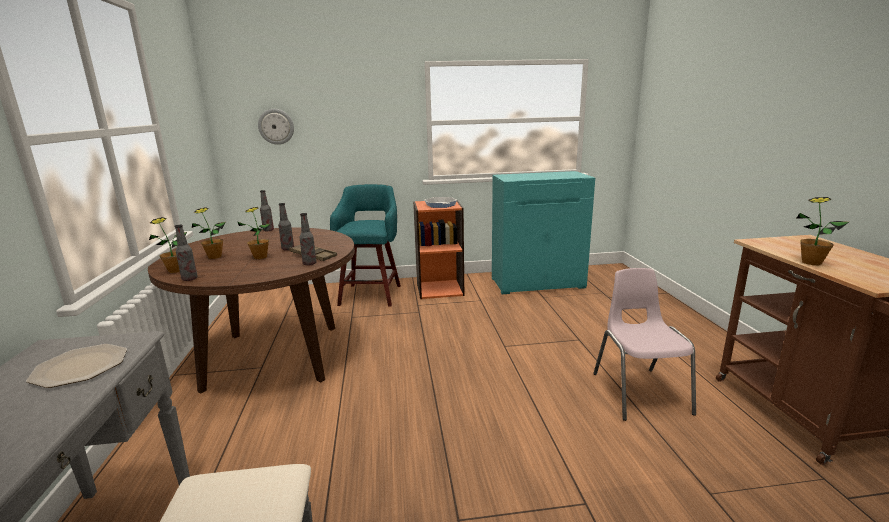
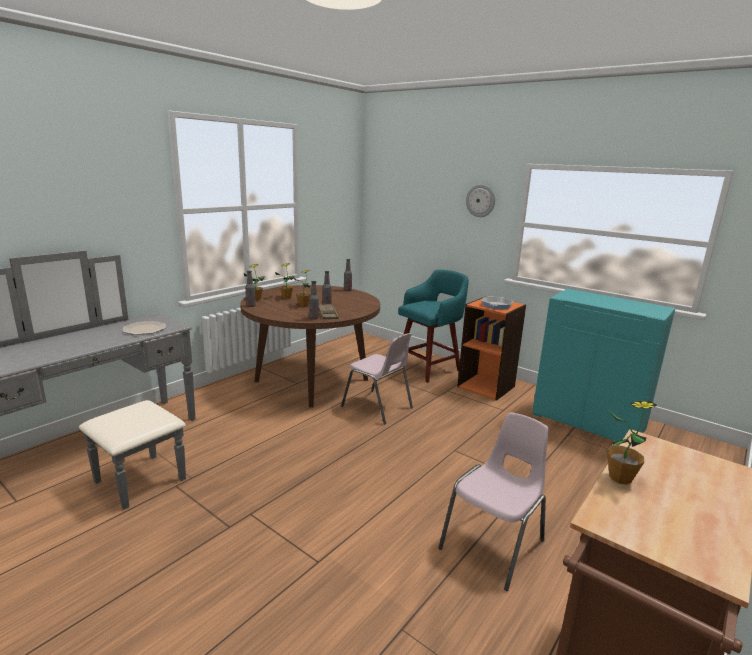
camera: 45 degrees right, 0 degrees up
(276, 126) = (401, 210): wall clock -> wall clock (480, 200)
(388, 346) = (378, 407): none -> pink chair

